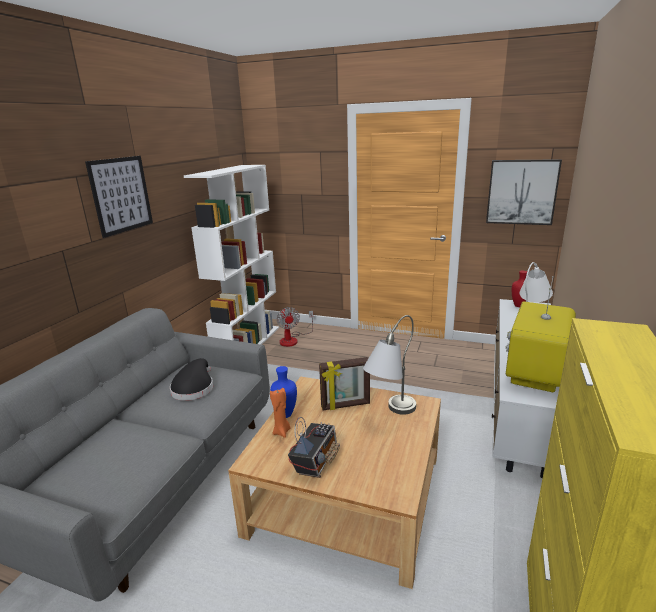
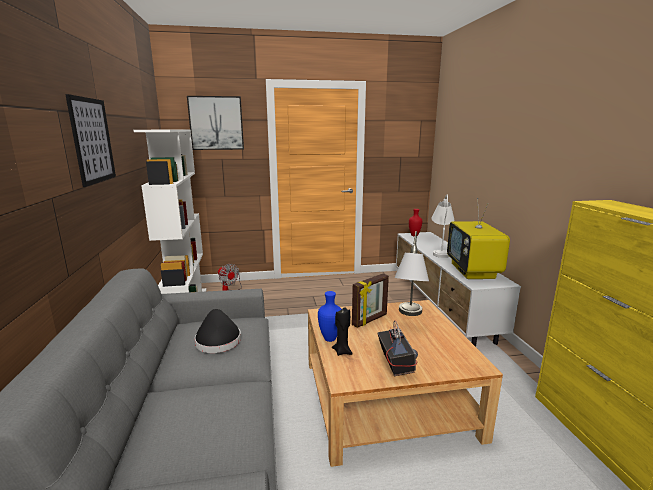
camera: 30 degrees left, 5 degrees down
(282, 432) = (342, 351): orange candle -> black candle
(521, 192) = (403, 152): picture -> picture (216, 123)

